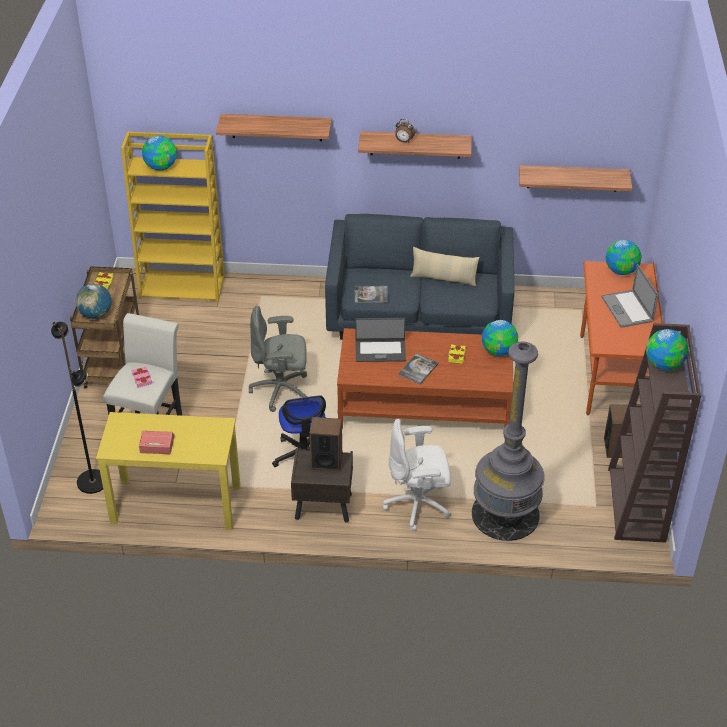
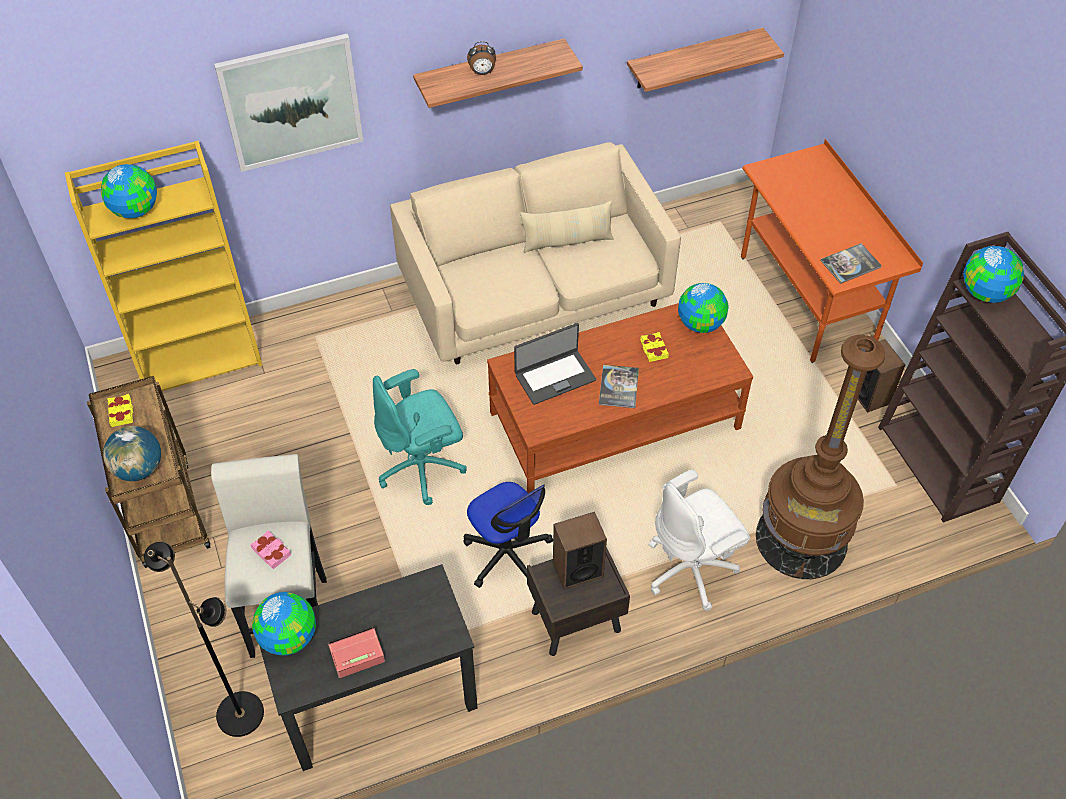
camera: 25 degrees left, 10 degrees up
(175, 504) = (377, 700): yellow desk -> black desk
(276, 127) = (291, 102): shelf -> picture
(281, 390) = (422, 468): grey office chair -> turquoise office chair
(371, 295) = (490, 296): book -> book (850, 264)
(419, 316) = (535, 296): blue sofa -> beige sofa
(505, 514) = (801, 539): grey floor lamp -> brown floor lamp
(621, 270) = (795, 165): globe -> globe (289, 637)
(627, 309) = (835, 216): laptop -> none

